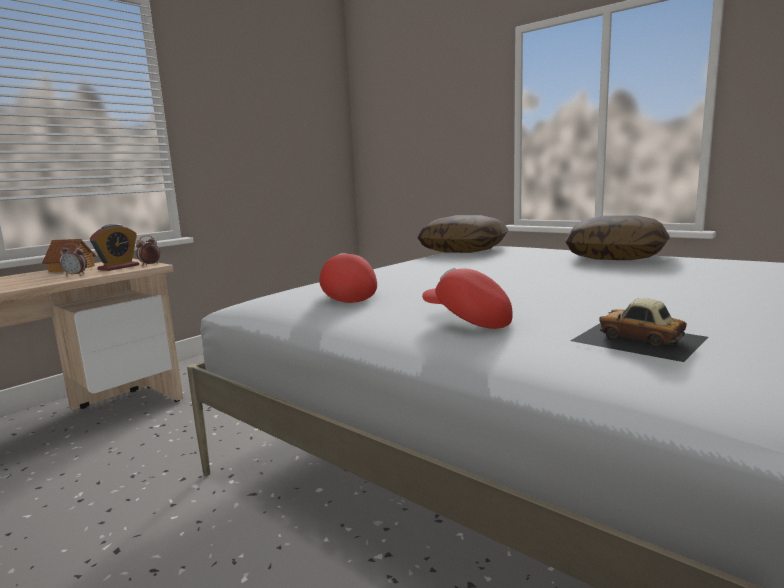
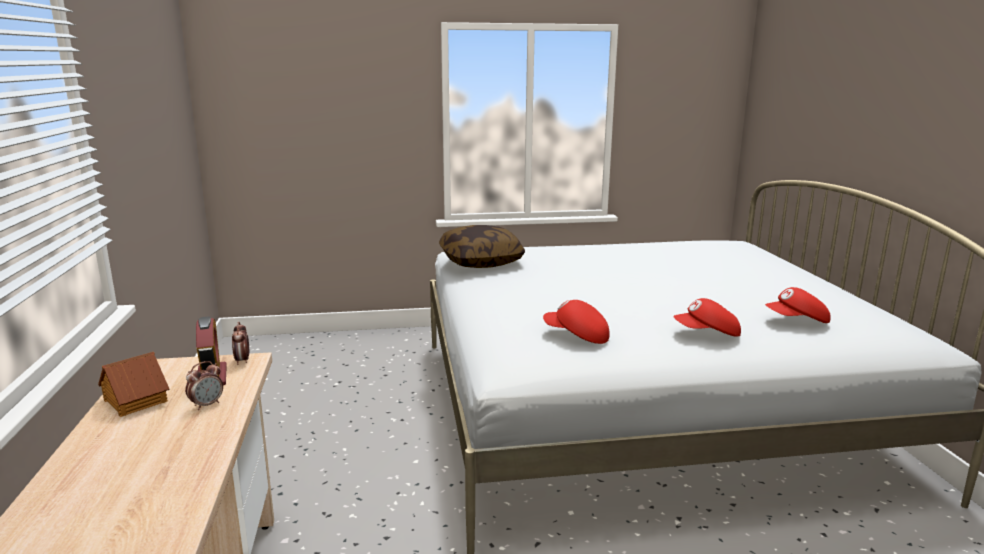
camera: 50 degrees left, 5 degrees up
(616, 257) = (612, 252): pillow -> none
(639, 339) = (797, 321): toy car -> red cap

